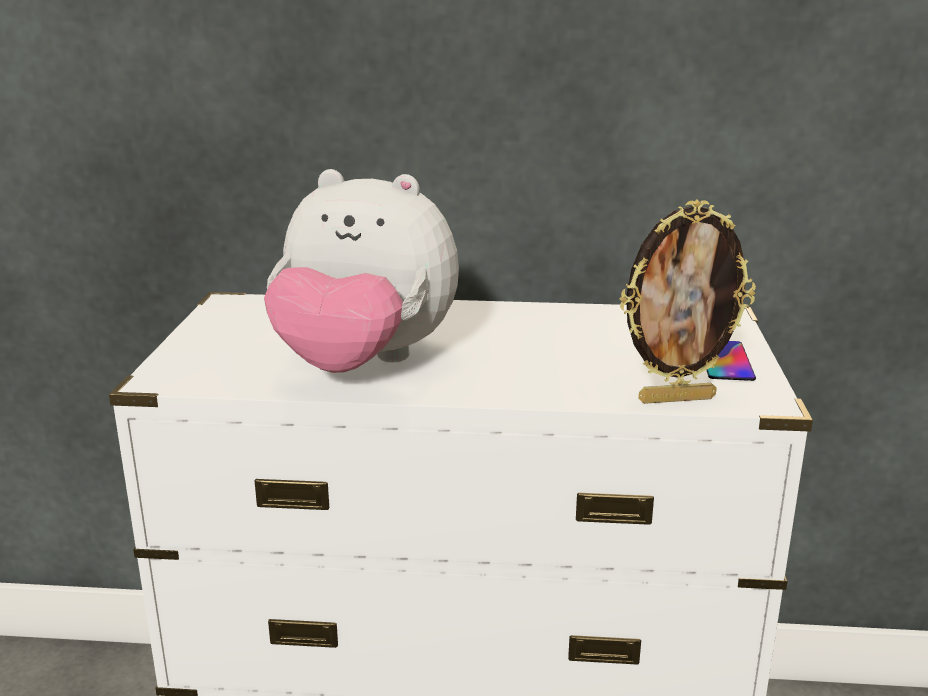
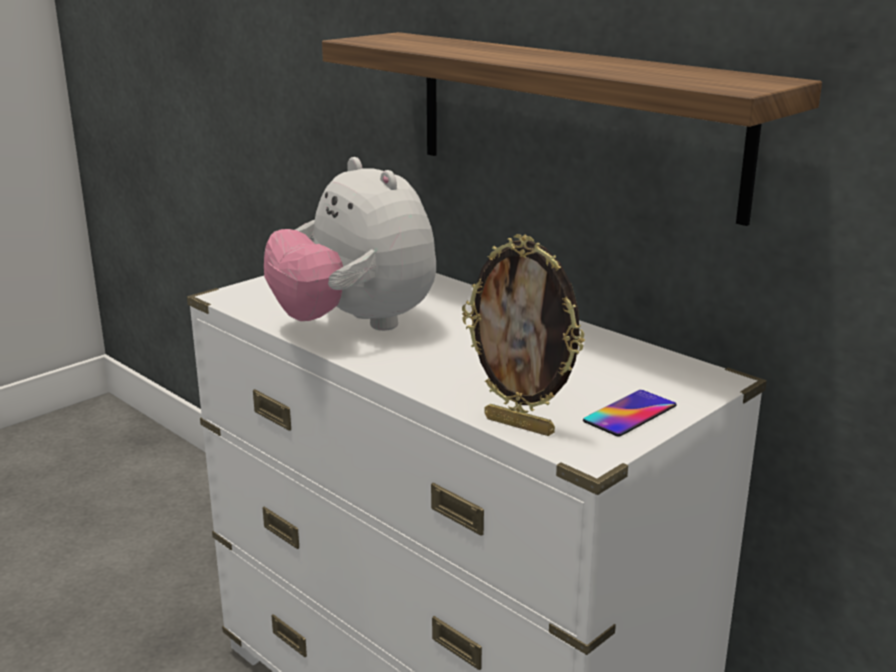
camera: 40 degrees right, 0 degrees up
(509, 101) = (572, 120): none -> shelf

